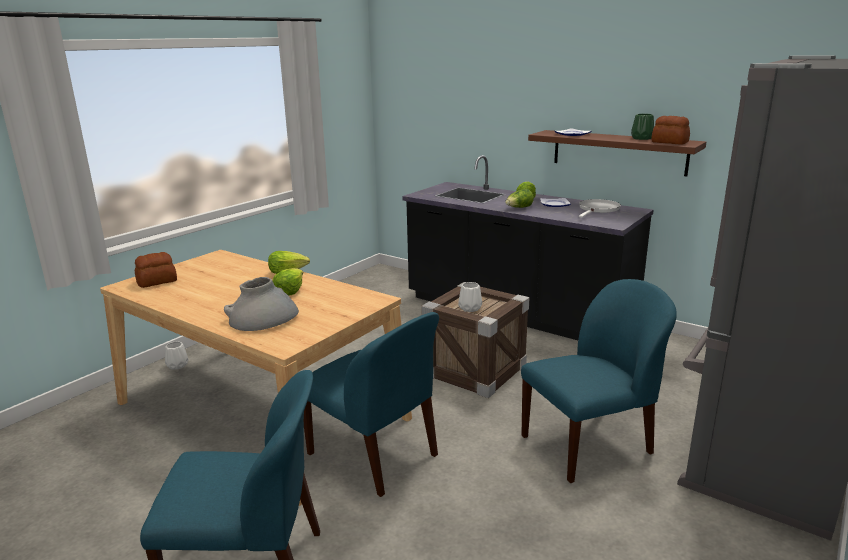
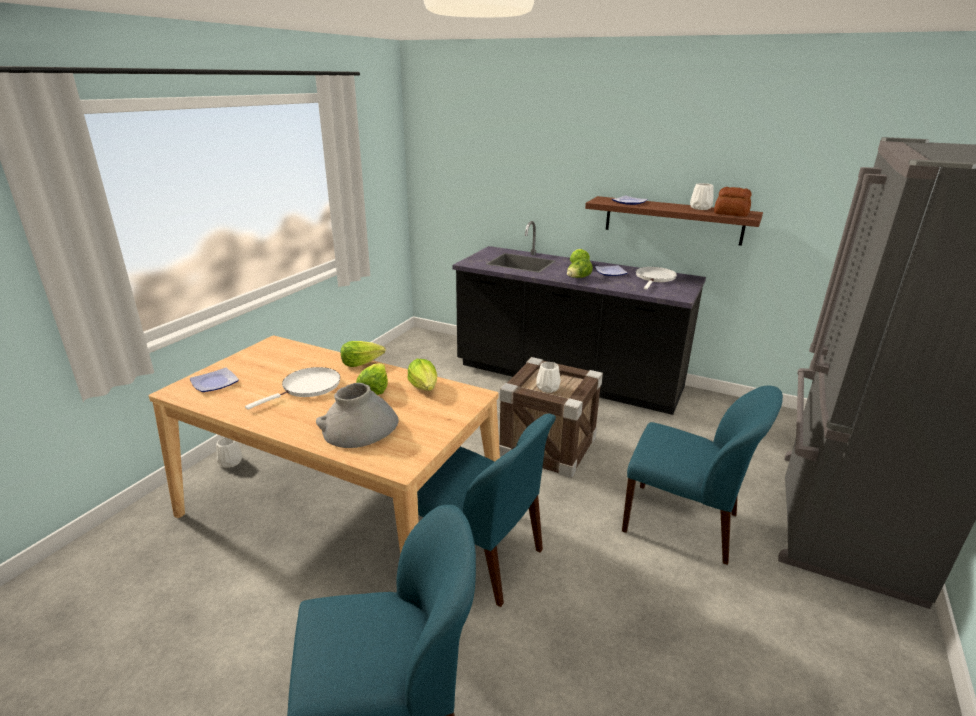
camera: 10 degrees left, 5 degrees up
(157, 281) = (216, 383): bread -> plate
(233, 288) = (308, 387): none -> white frying pan
(335, 291) = (424, 387): none -> lettuce
(588, 444) = (683, 523): blue chair -> blue chair turned 60 degrees clockwise
(641, 138) = (699, 208): green vase -> white vase

